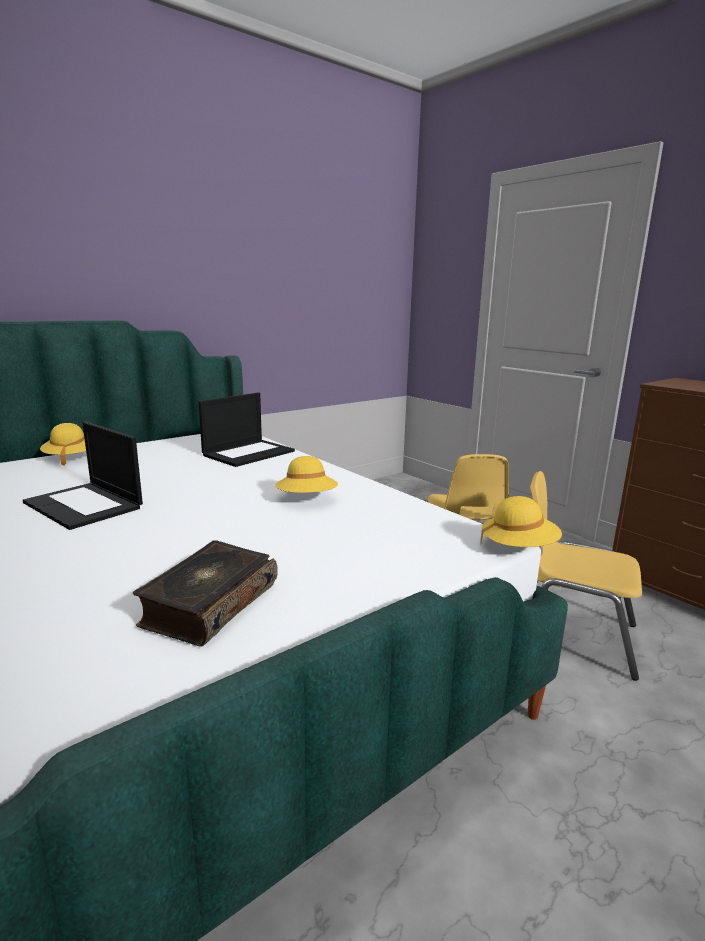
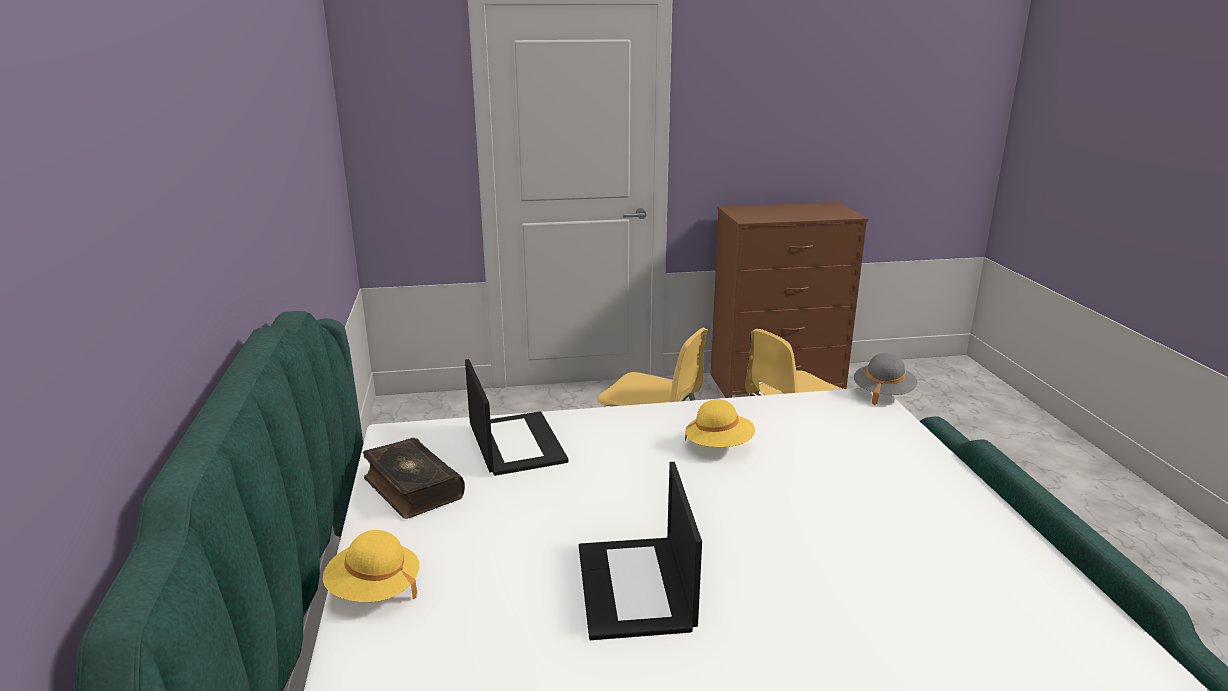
camera: 60 degrees left, 5 degrees up
(85, 505) = (636, 588): laptop -> laptop turned 105 degrees clockwise
(209, 605) = (940, 539): book -> book (411, 488)
(518, 547) = (883, 393): yellow hat -> grey hat

